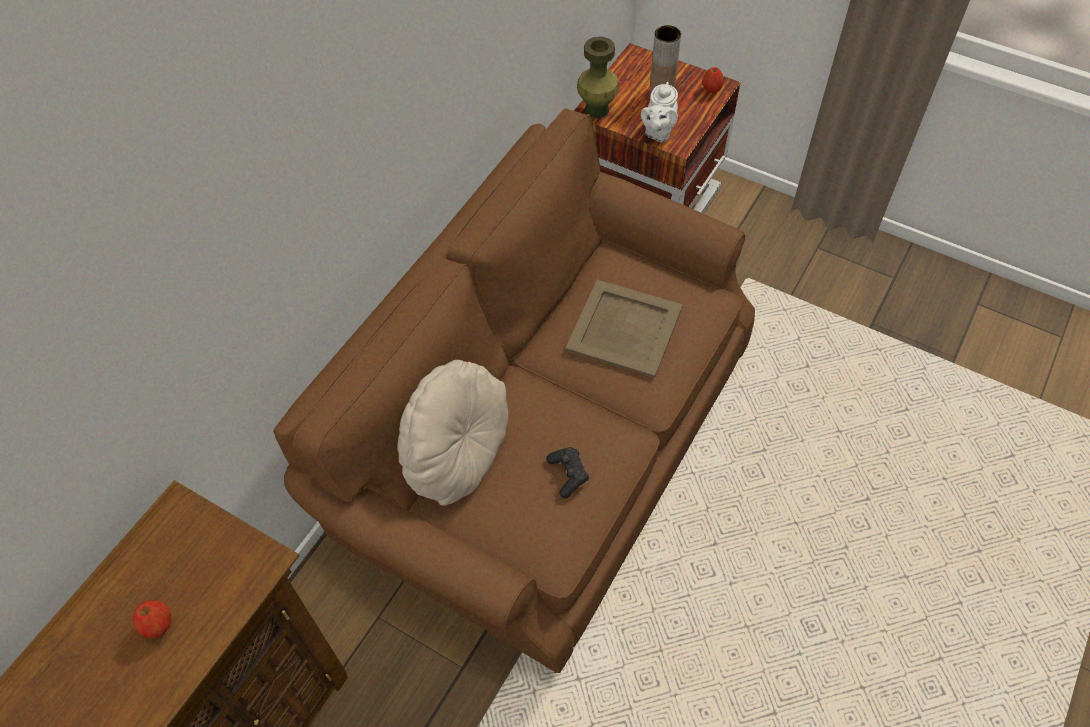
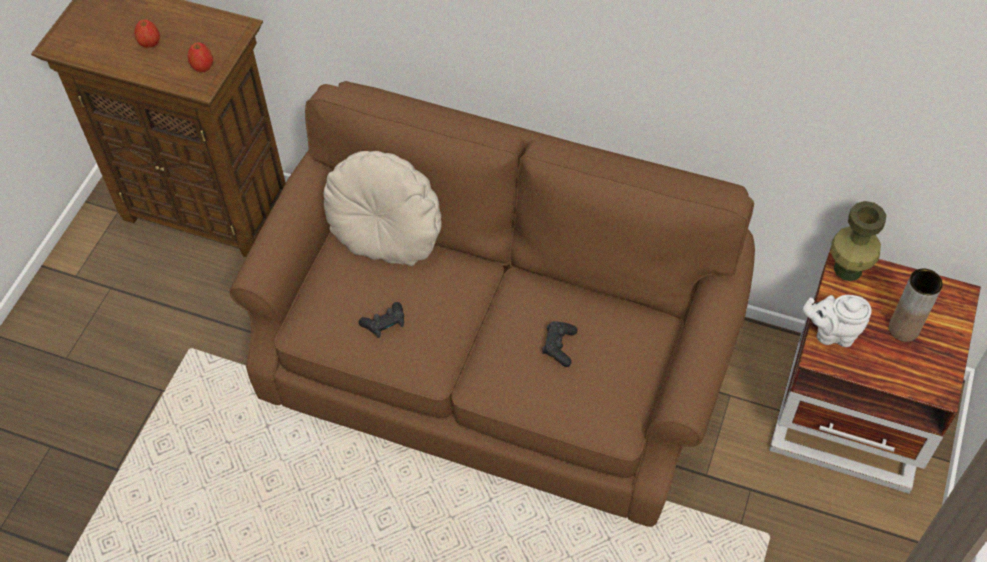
camera: 80 degrees right, 0 degrees up
(623, 329) = (559, 347): beige tray -> black game controller
(711, 90) = (929, 381): apple -> apple (203, 67)

